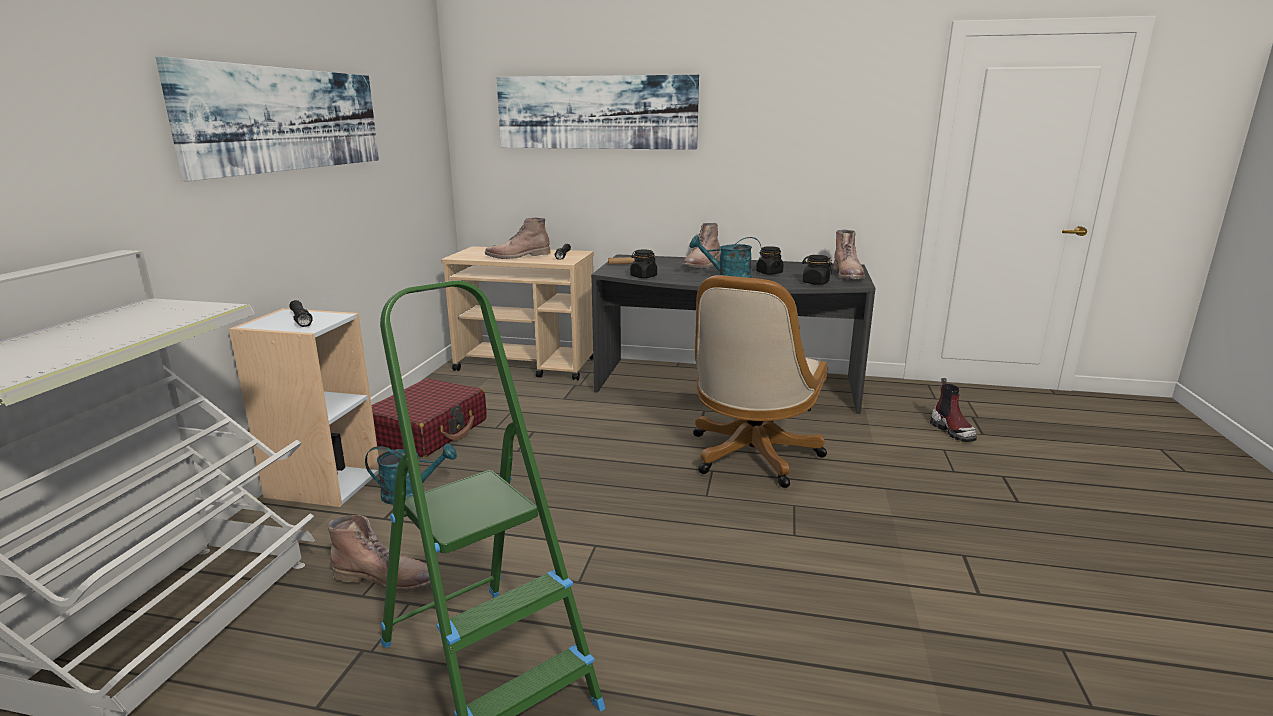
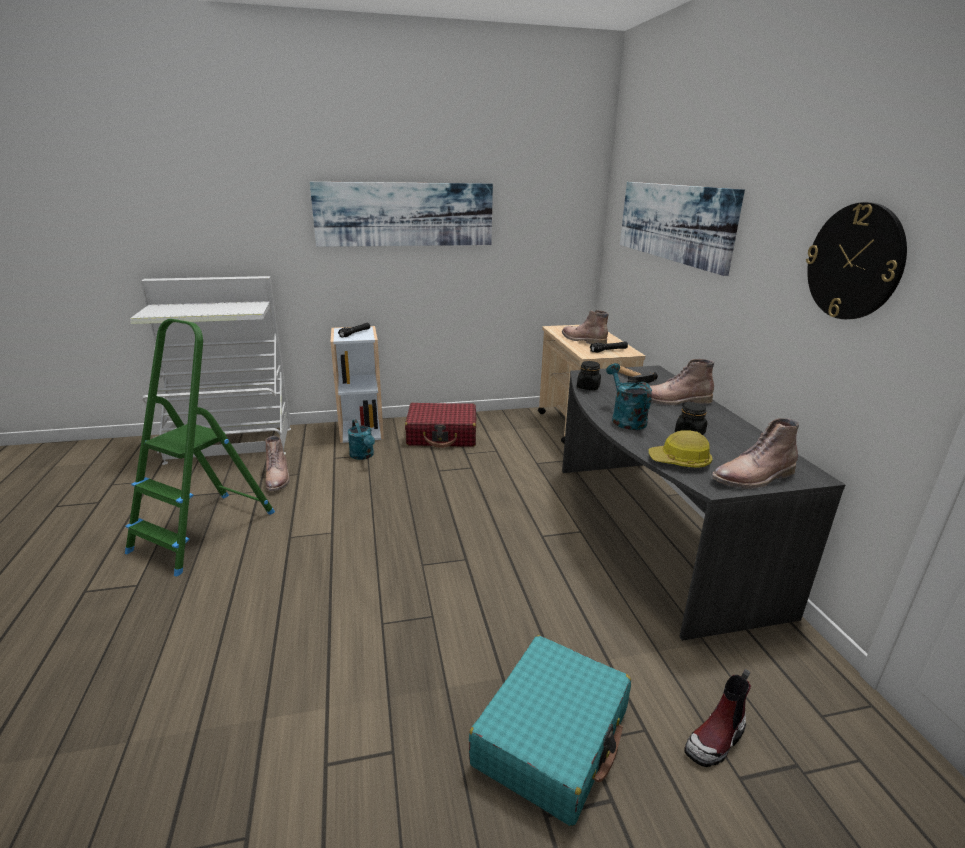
camera: 65 degrees right, 5 degrees up
(751, 459) = (503, 576): office chair -> none
(815, 282) = (680, 461): black jar -> hard hat
(829, 117) = (854, 262): none -> wall clock
(949, 483) = (552, 737): none -> turquoise suitcase

